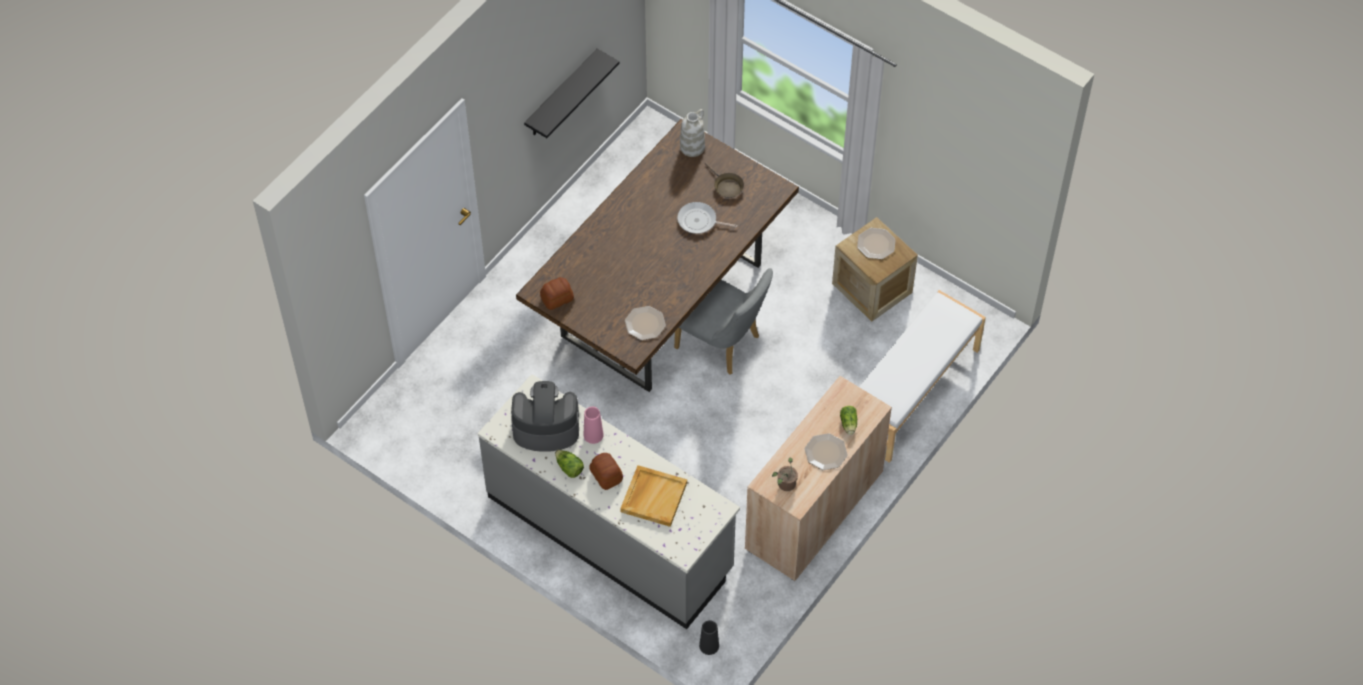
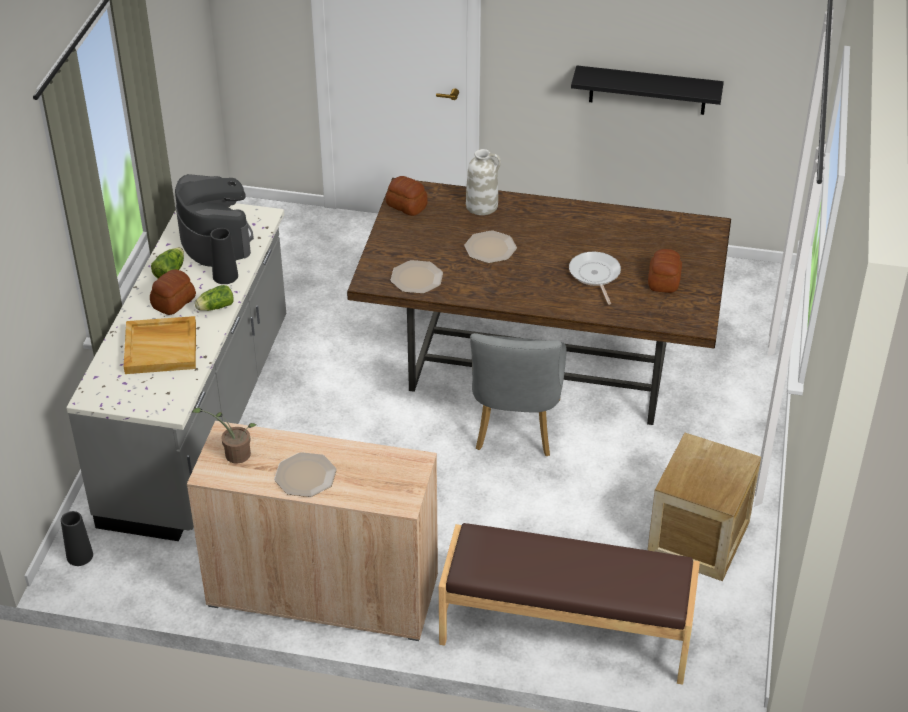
camera: 65 degrees right, 15 degrees down
(593, 435) = (225, 276): pink vase -> black vase
(692, 147) = (697, 238): white vase -> white vase (482, 206)
(726, 186) = (663, 281): brown frying pan -> bread
(848, 425) = (362, 484): lettuce -> lettuce (214, 307)
(875, 244) = (716, 469): plate -> plate (490, 248)
(913, 392) = (565, 633): white bench -> brown bench

